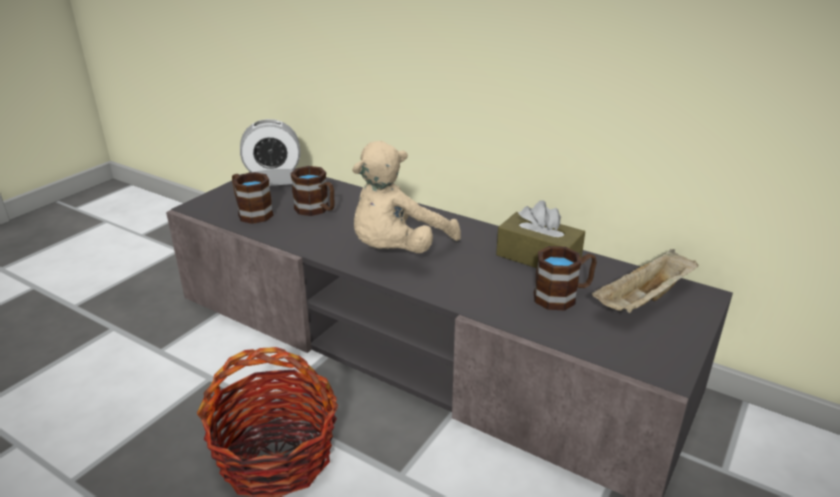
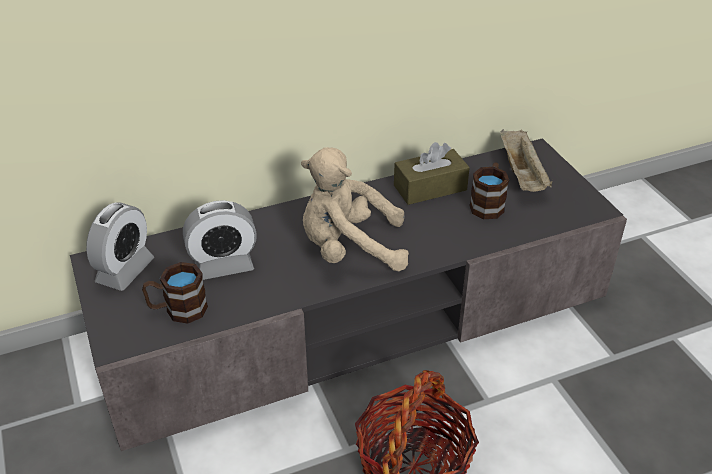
camera: 55 degrees left, 10 degrees up
(317, 210) = (224, 266): brown mug -> alarm clock
(398, 250) = (349, 249): beige plush toy -> beige plush toy turned 105 degrees clockwise

